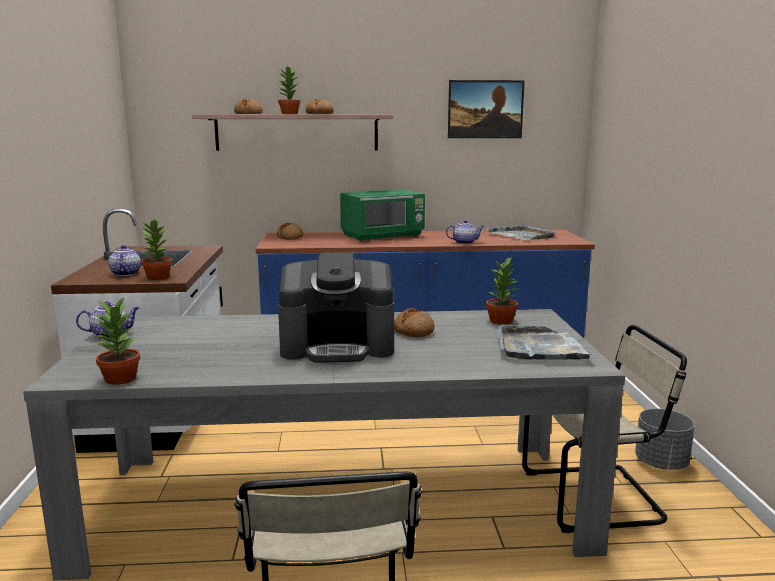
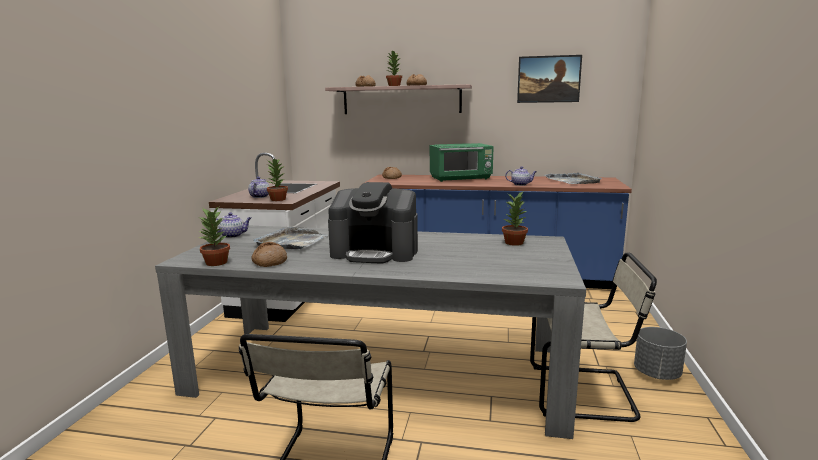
camera: 15 degrees right, 0 degrees up
(413, 332) = (438, 246): bread -> bread (269, 262)
(539, 347) = (529, 263): grey tray -> grey tray (291, 242)

